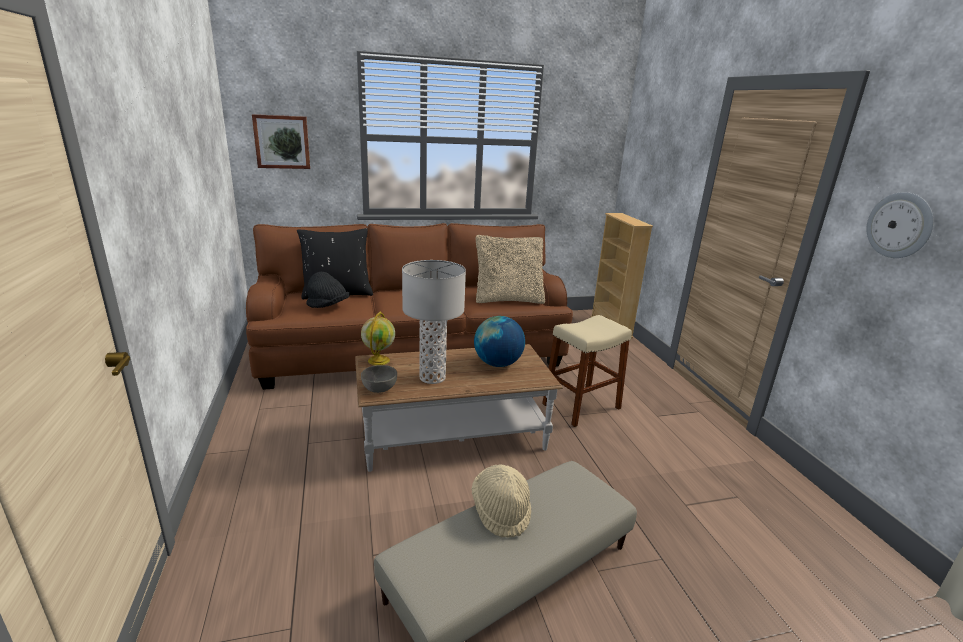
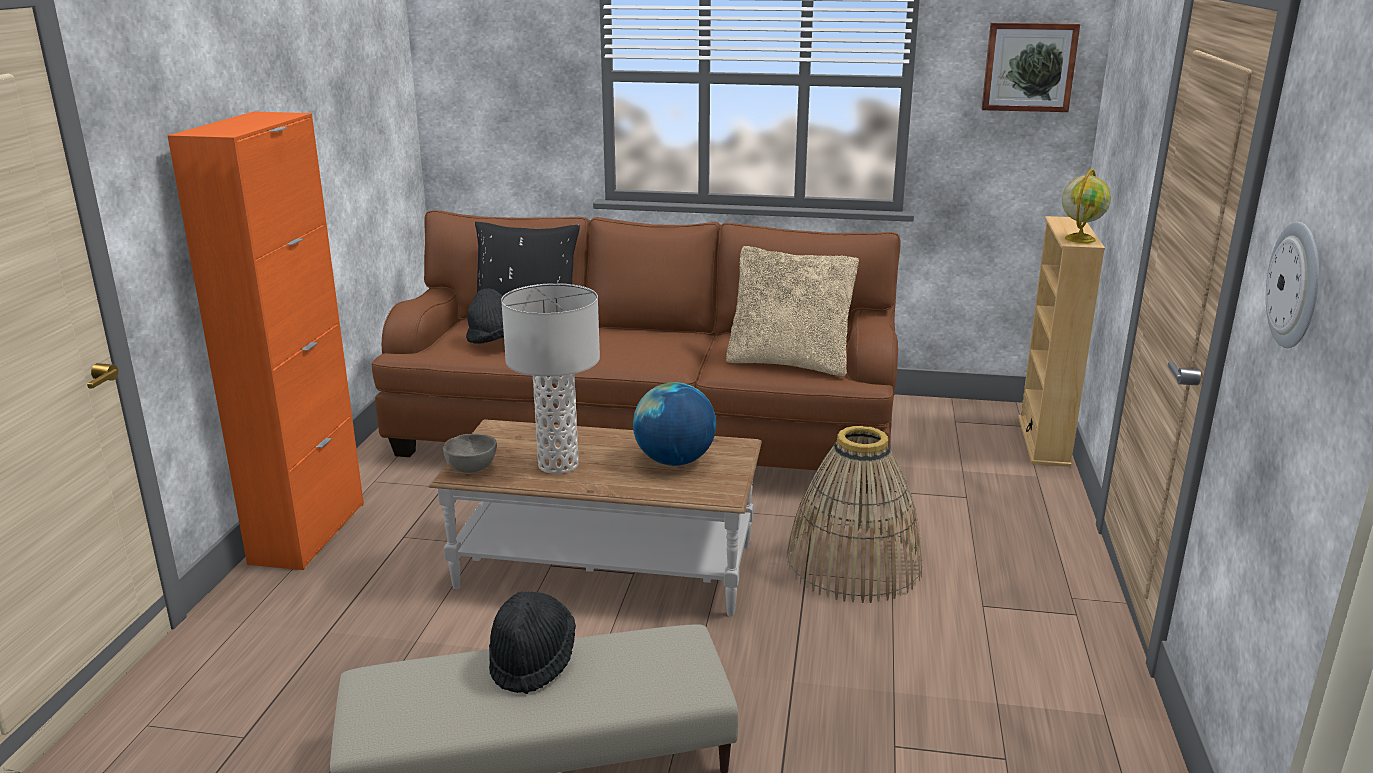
camera: 25 degrees right, 0 degrees up
(234, 454) = (308, 533): none -> orange cabinet
(282, 142) = (487, 84): picture -> picture (1029, 67)
(378, 360) = (507, 430): globe -> globe (1080, 239)
(501, 511) = (532, 660): beige hat -> black hat
(581, 406) = (853, 564): beige stool -> basket

